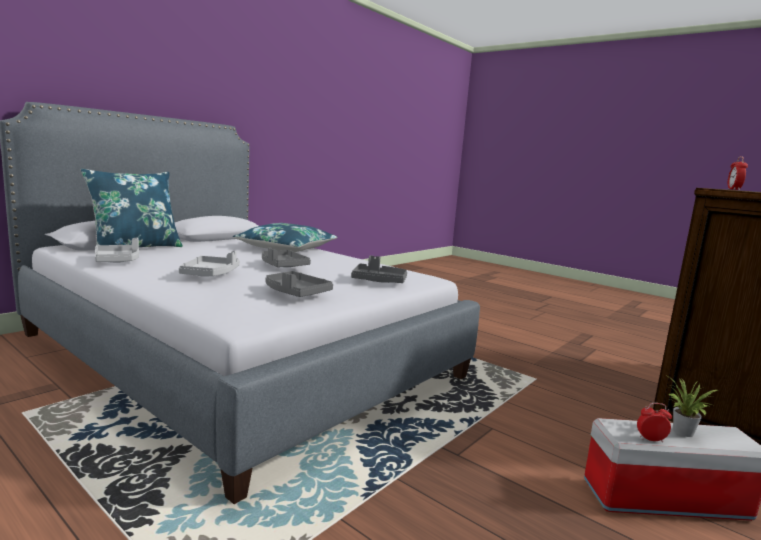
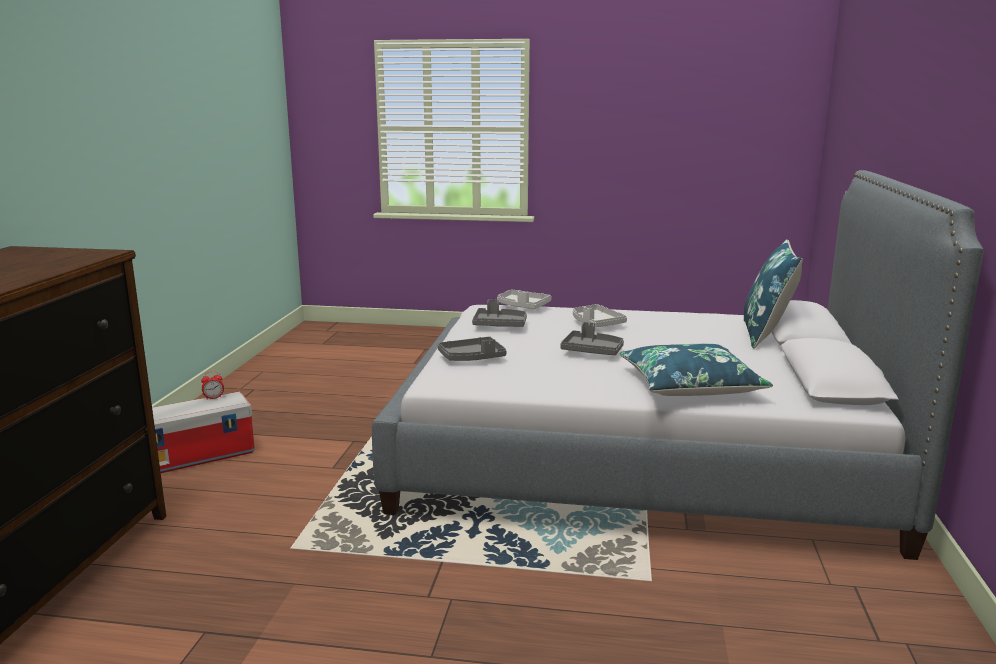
camera: 150 degrees right, 5 degrees up
(118, 261) = (699, 319): grey tray -> grey tray (522, 306)
(682, 433) = (184, 408): potted plant -> none
(733, 189) = (84, 254): alarm clock -> none

